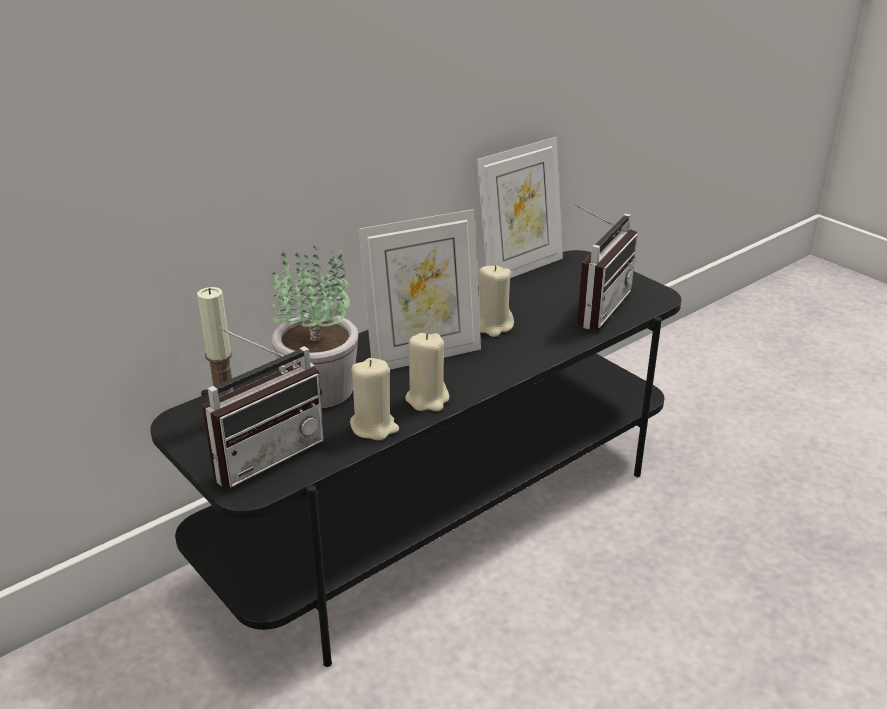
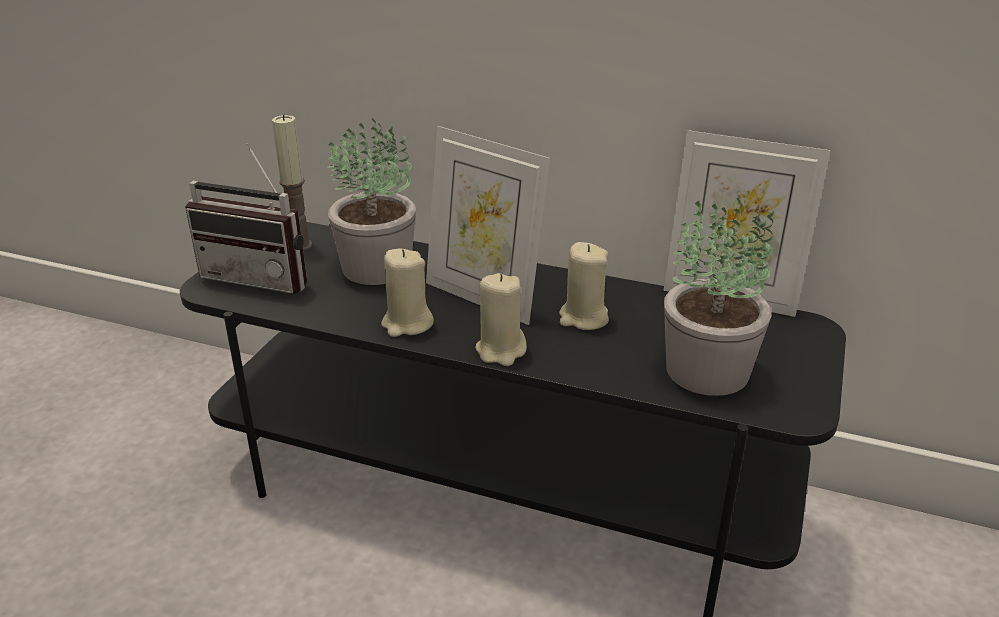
camera: 60 degrees right, 0 degrees up
(374, 427) = (337, 312): beige candle -> beige candle (501, 350)
(593, 306) = (708, 369): radio -> potted plant

